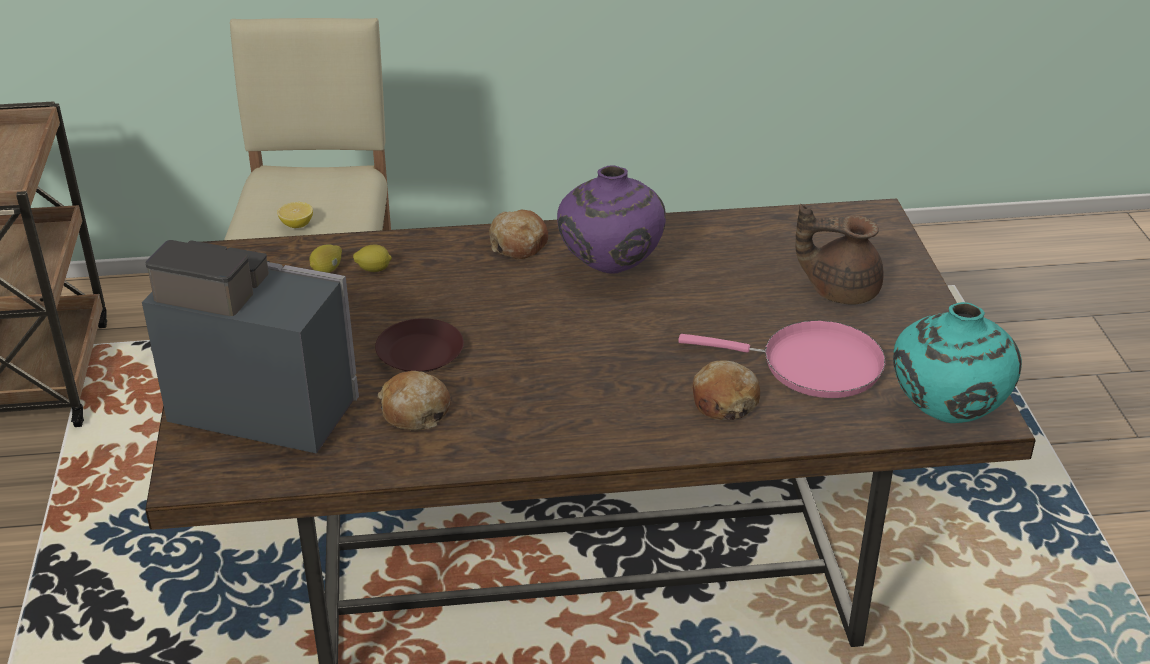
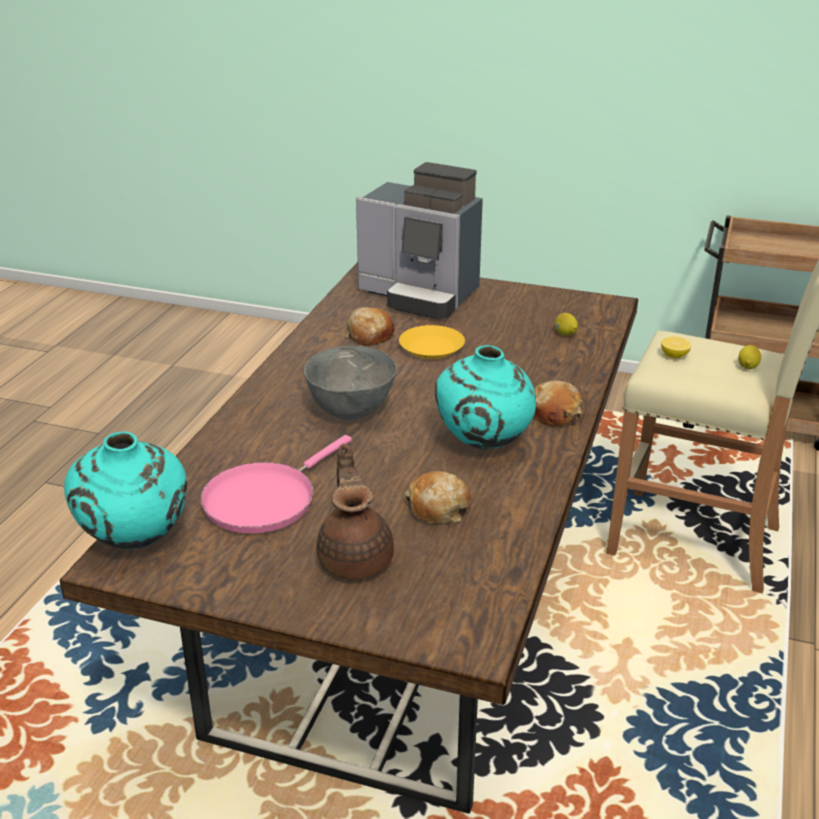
camera: 115 degrees right, 5 degrees down
(262, 405) = (420, 295): coffee machine -> coffee machine turned 75 degrees clockwise
(374, 269) = (554, 350): lemon -> lemon (748, 366)
(419, 354) = (431, 347): brown plate -> yellow plate
(610, 270) = (483, 445): purple vase -> turquoise vase
(612, 366) = (350, 411): none -> grey bowl
(724, 401) = (265, 444): bread -> bread (438, 508)
(840, 289) = (356, 558): brown teapot -> brown teapot turned 45 degrees counterclockwise

